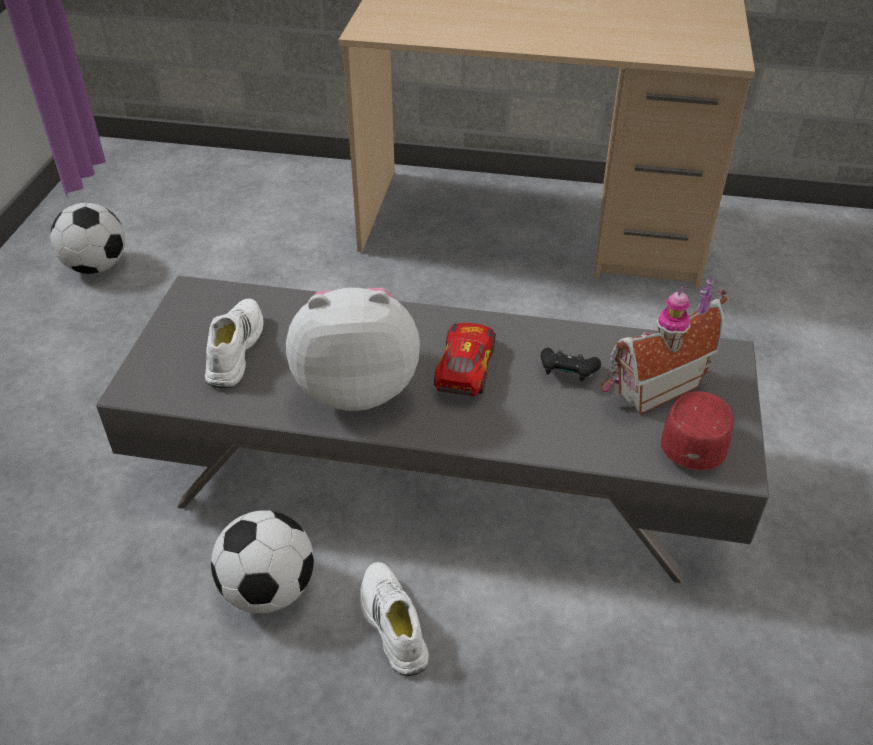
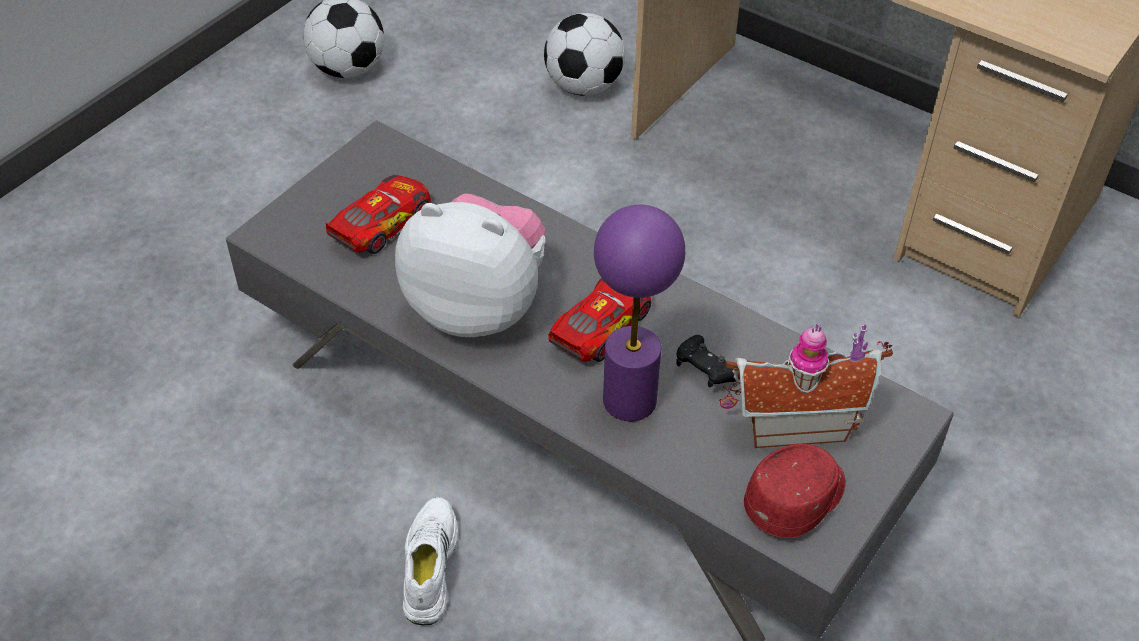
camera: 25 degrees right, 5 degrees up
(233, 350) = (382, 224): white shoe -> toy car
(269, 589) = (332, 483): football -> football (584, 86)
(524, 414) = (629, 401): none -> purple table lamp

